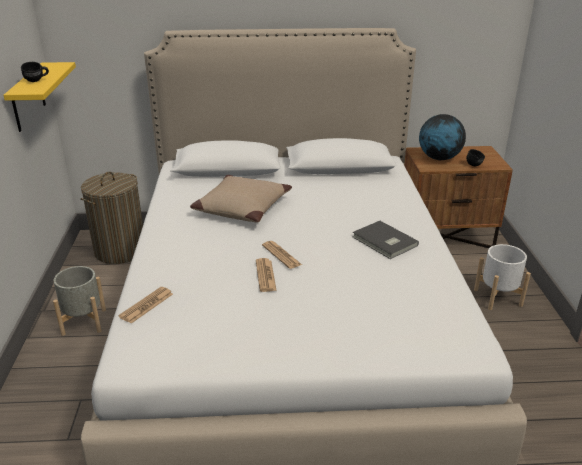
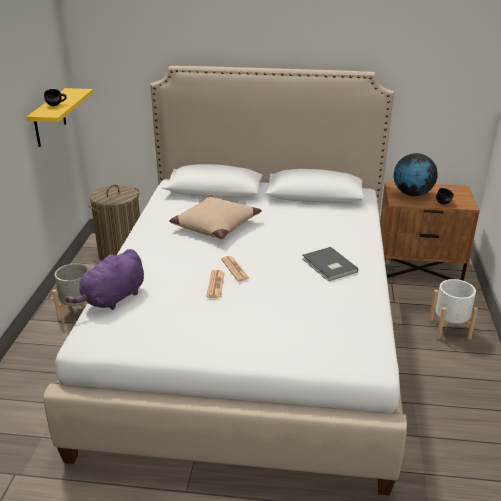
camera: 10 degrees right, 0 degrees up
(146, 305) = (112, 299): newspaper -> purple plush toy

